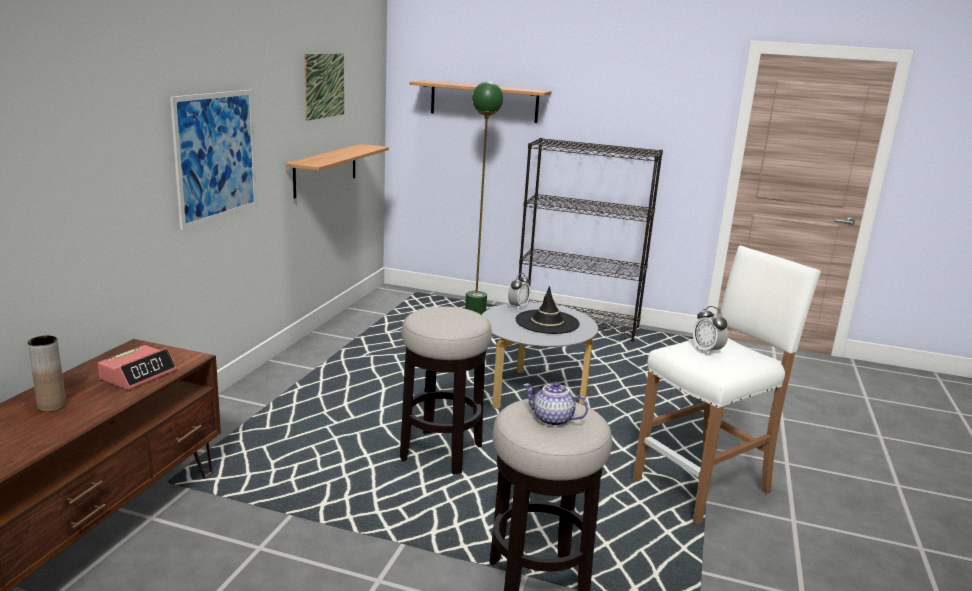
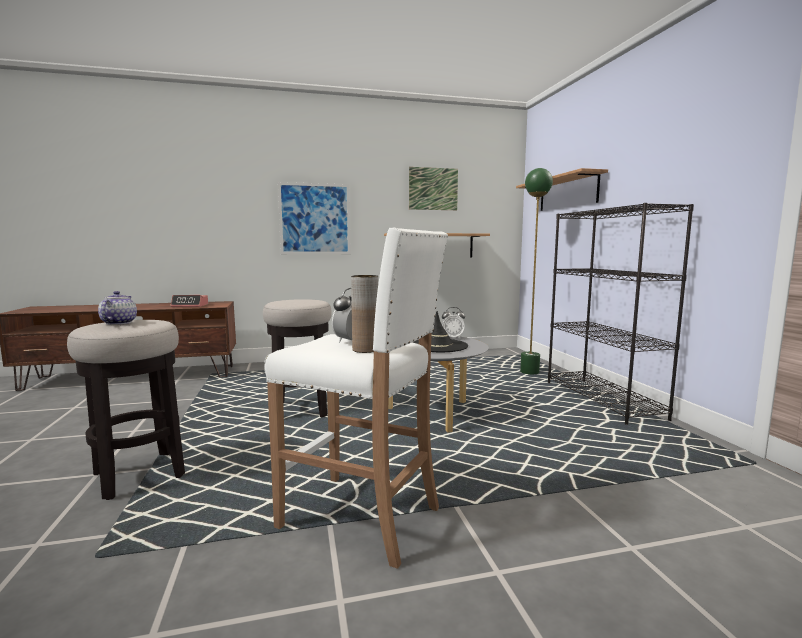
camera: 60 degrees right, 10 degrees down
(52, 406) = (148, 305): brown vase -> brown vase (365, 350)

